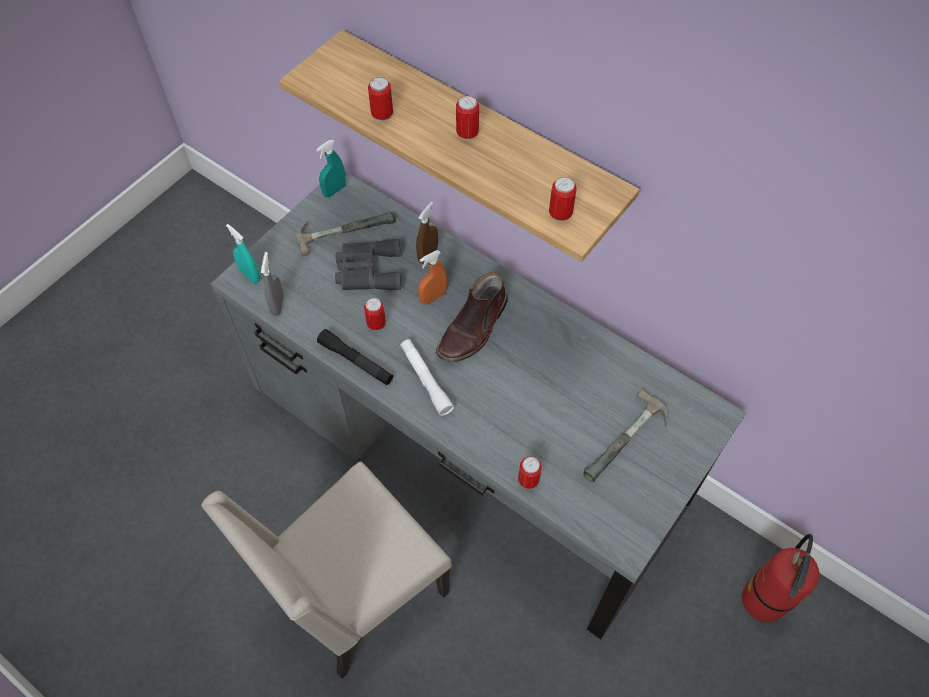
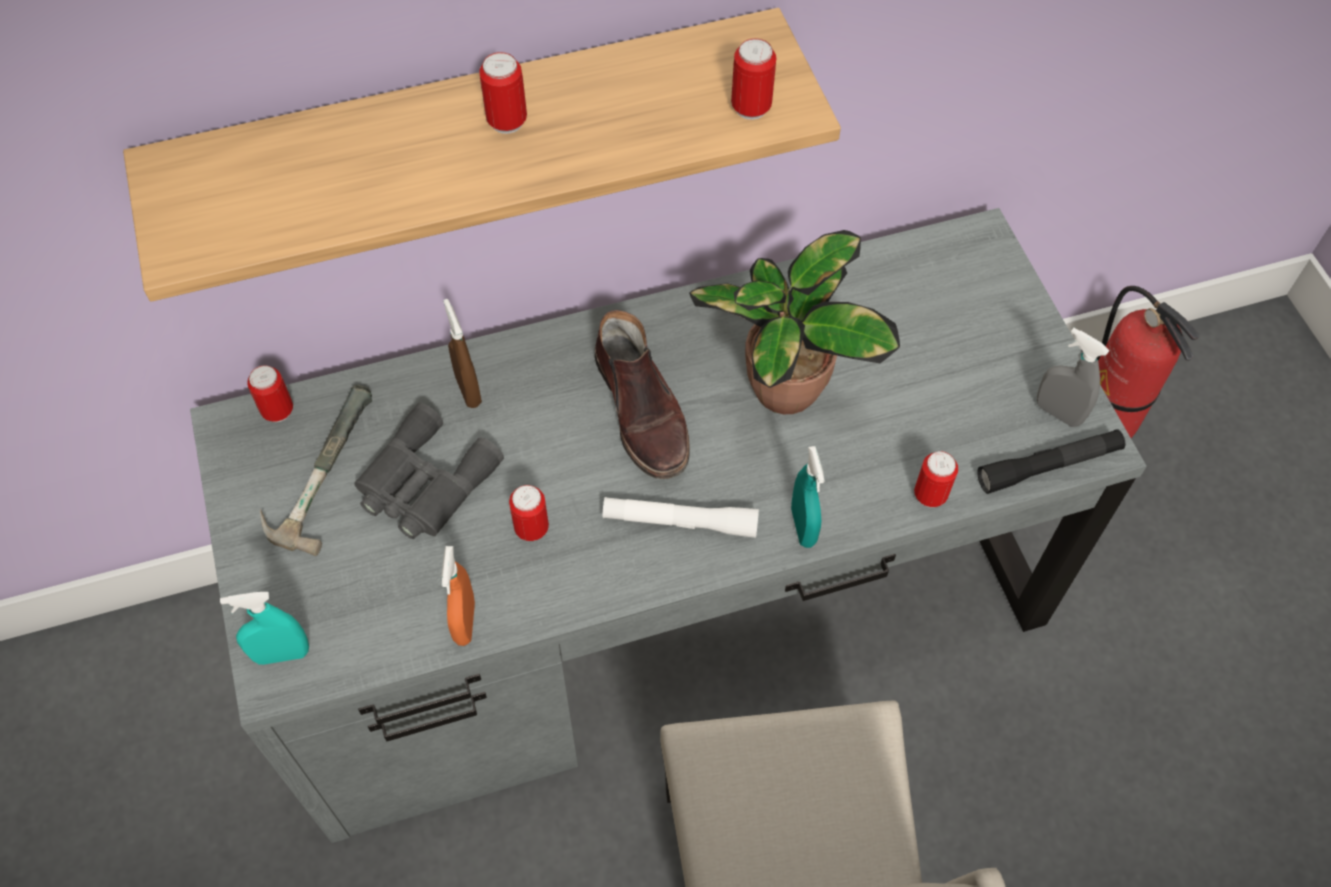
camera: 55 degrees left, 0 degrees up
(277, 305) = (377, 646): grey spray bottle -> grey spray bottle (1058, 413)
(334, 190) = (231, 439): turquoise spray bottle -> turquoise spray bottle (803, 527)
(356, 361) = (574, 594): black flashlight -> black flashlight (1049, 466)
(382, 115) = (366, 198): can -> can (278, 411)
(433, 297) = (548, 429): orange spray bottle -> orange spray bottle (465, 622)
(534, 379) = (781, 391): none -> potted plant
(628, 443) = (955, 351): hammer -> none

